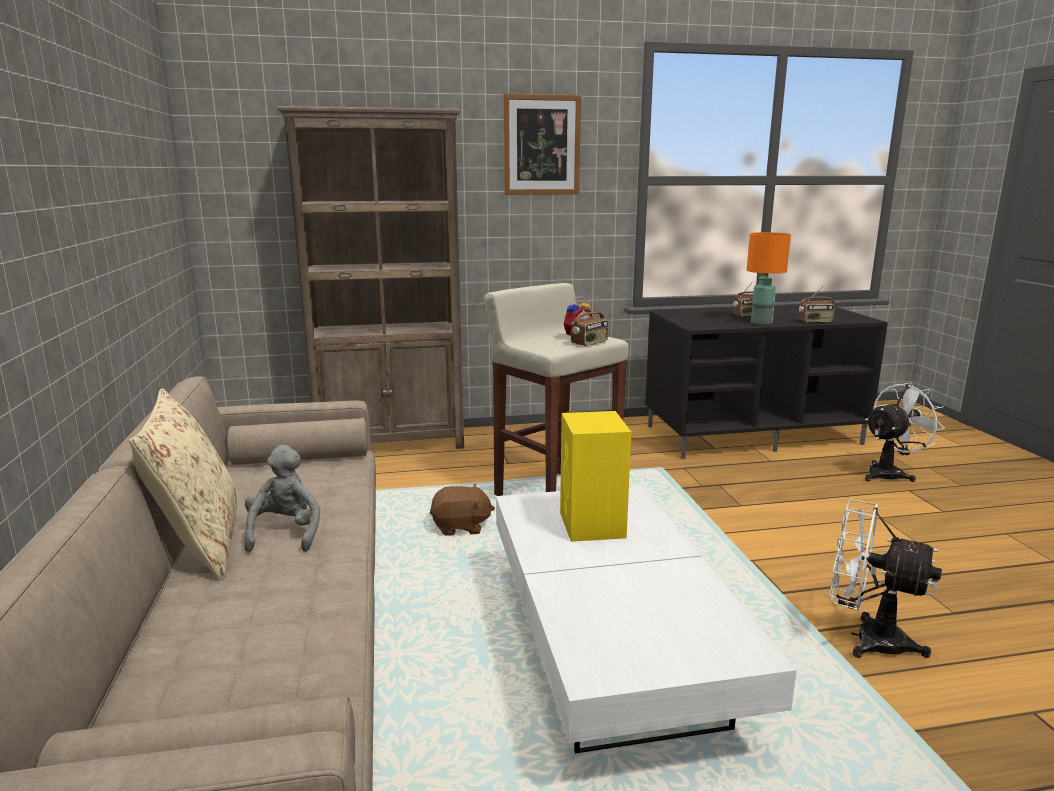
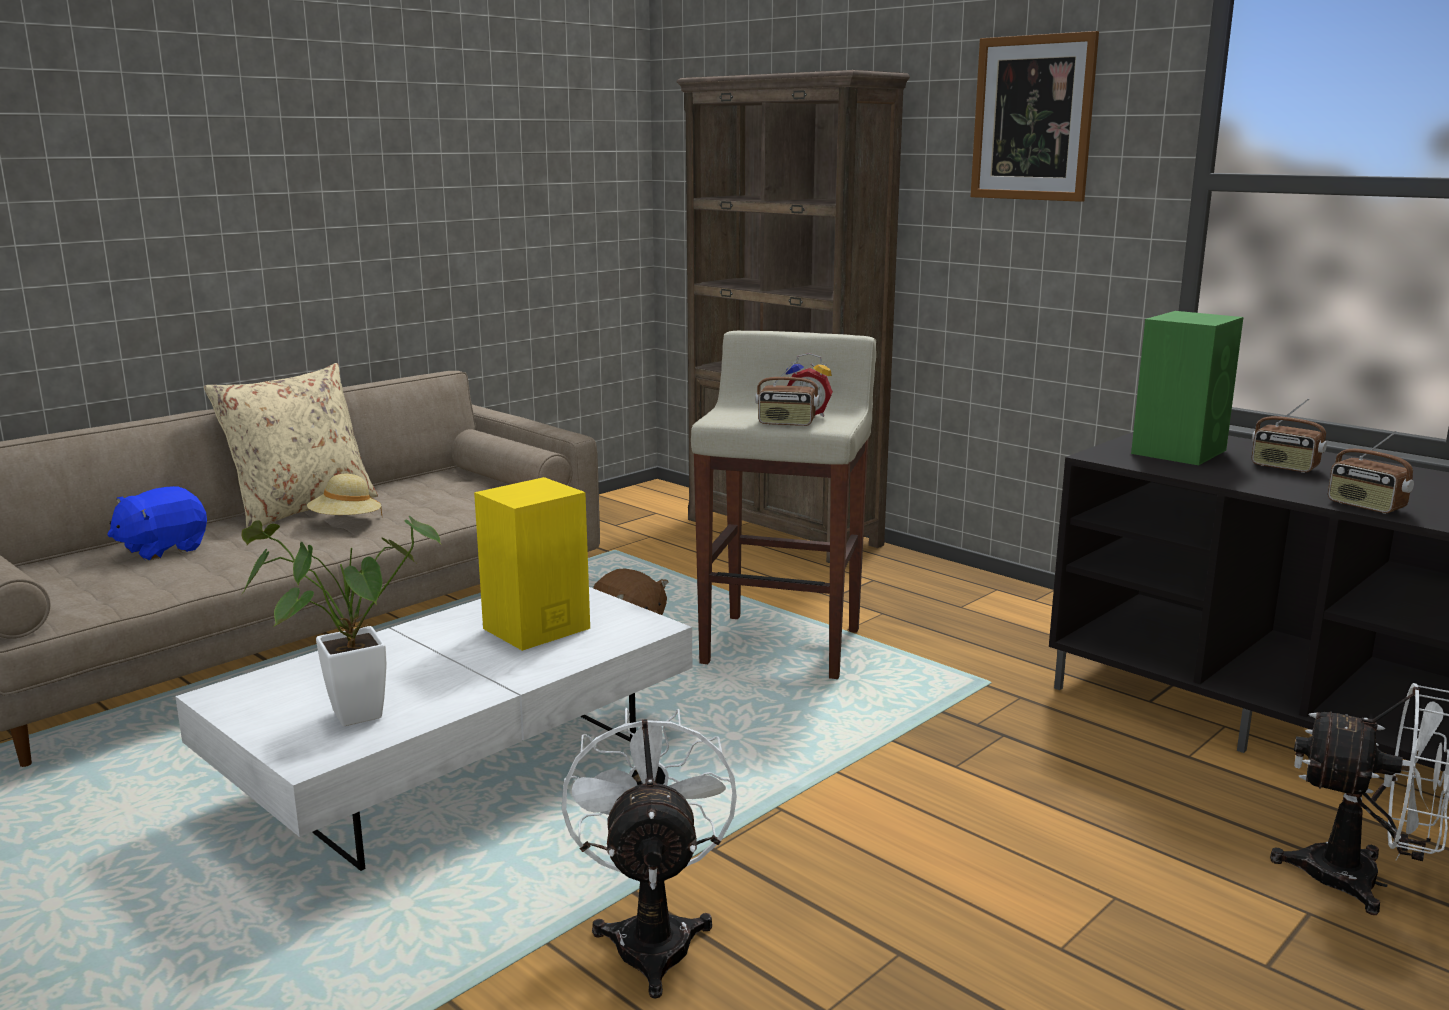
camera: 55 degrees right, 0 degrees up
(192, 636) = (162, 549): none -> blue plush toy
(285, 533) = (346, 522): grey plush toy -> beige hat
(689, 626) = (344, 718): none -> potted plant
(704, 318) = (1179, 451): none -> green speaker
(762, 323) = (1243, 481): orange table lamp -> none

